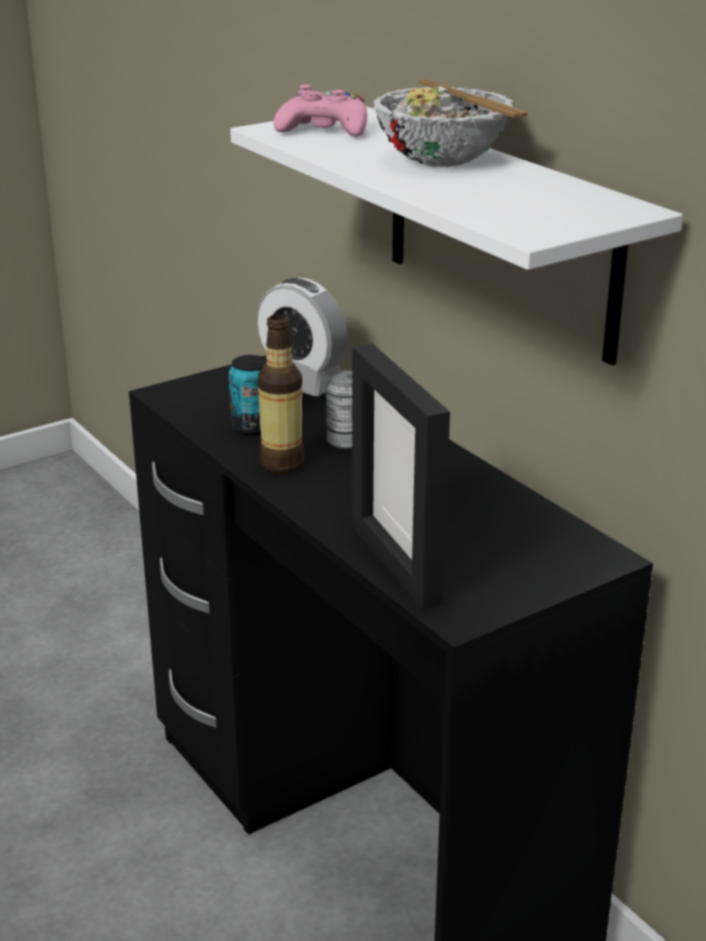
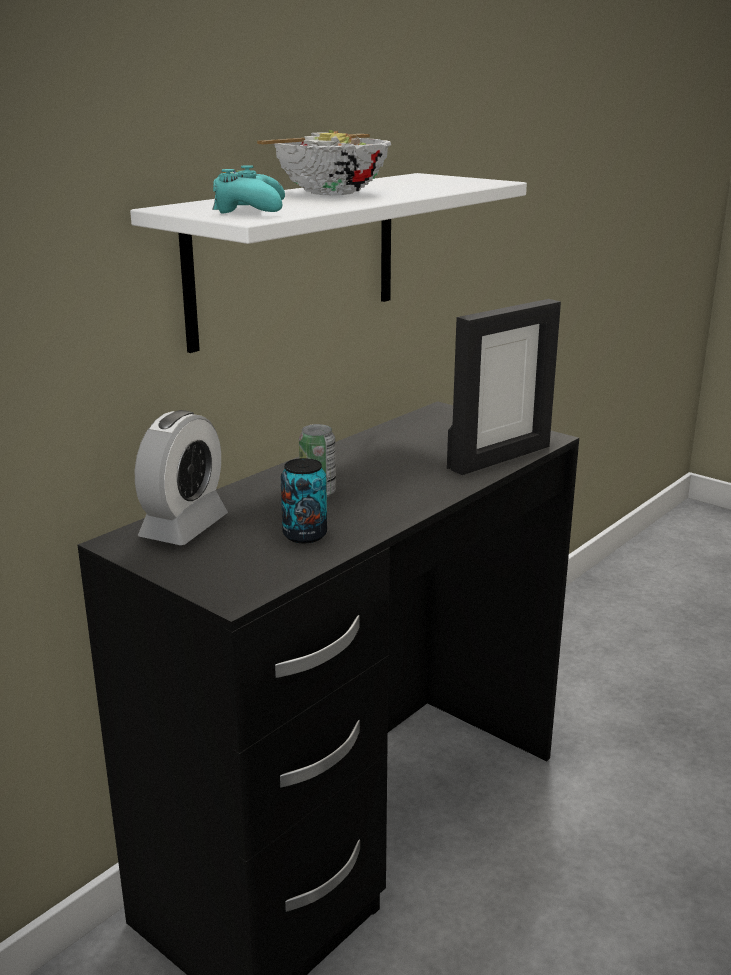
camera: 105 degrees left, 5 degrees down
(282, 464) = (375, 511): bottle -> none
(324, 130) = (249, 209): pink game controller -> turquoise game controller

